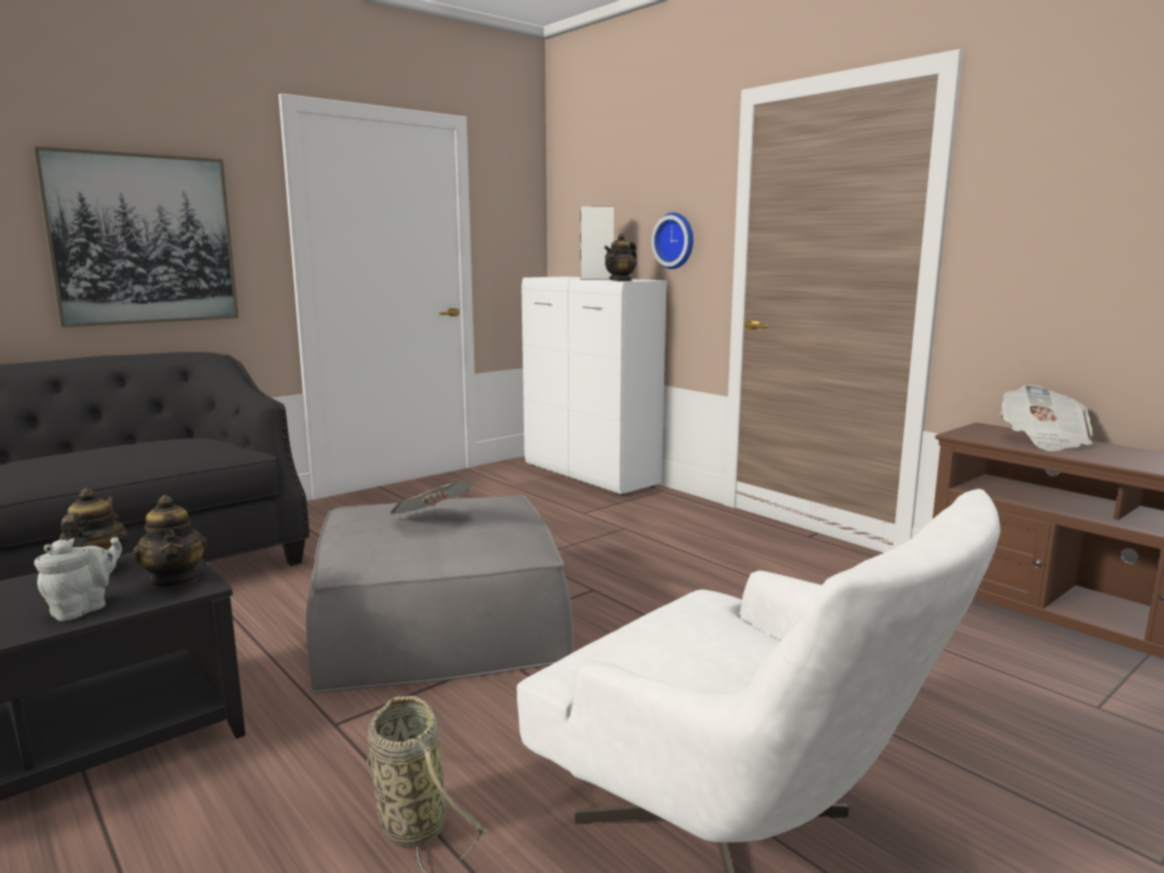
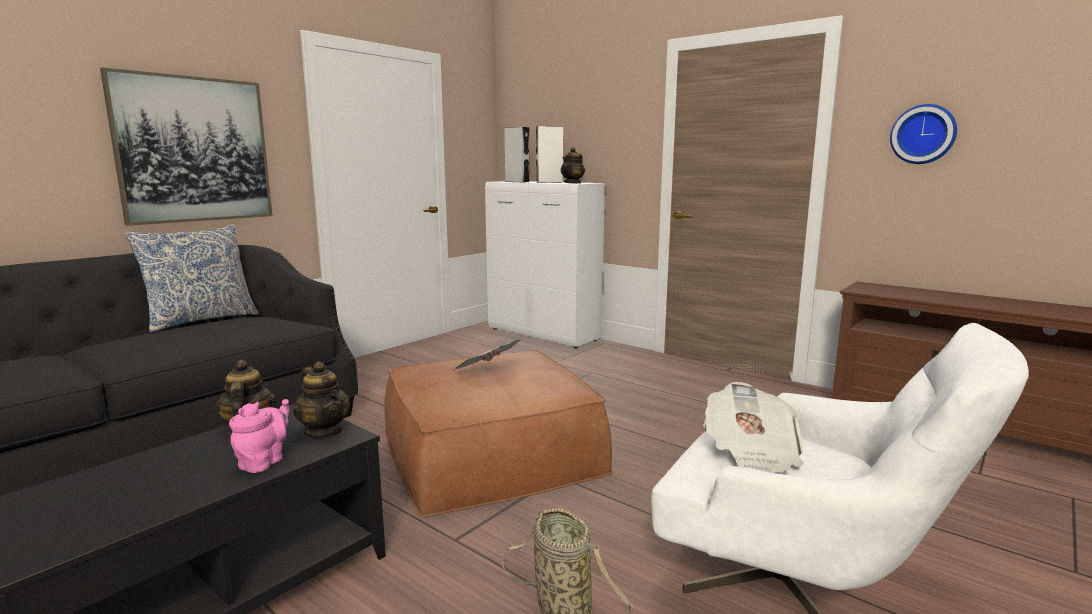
camera: 10 degrees left, 0 degrees up
(83, 609) = (264, 461): grey teapot -> pink teapot
(136, 440) = (201, 320): none -> pillow
(440, 619) = (491, 451): grey ottoman -> brown ottoman
(559, 278) = (517, 182): none -> grey speaker
(676, 241) = (612, 153): wall clock -> wall clock (923, 134)
(1043, 441) = (913, 292): newspaper -> newspaper (751, 454)

